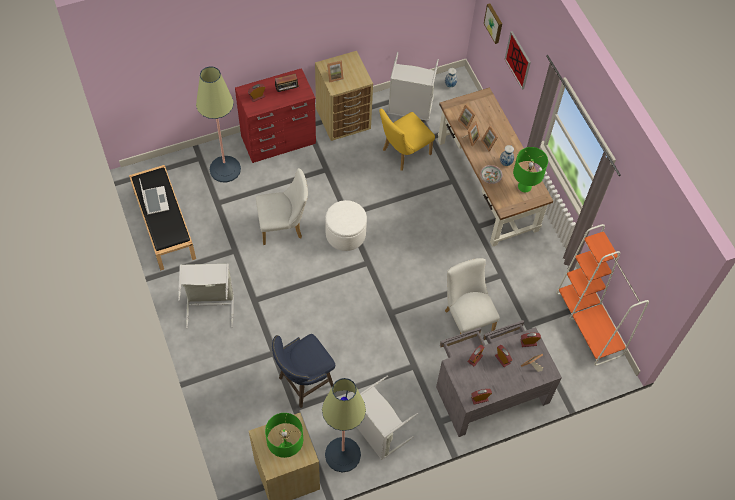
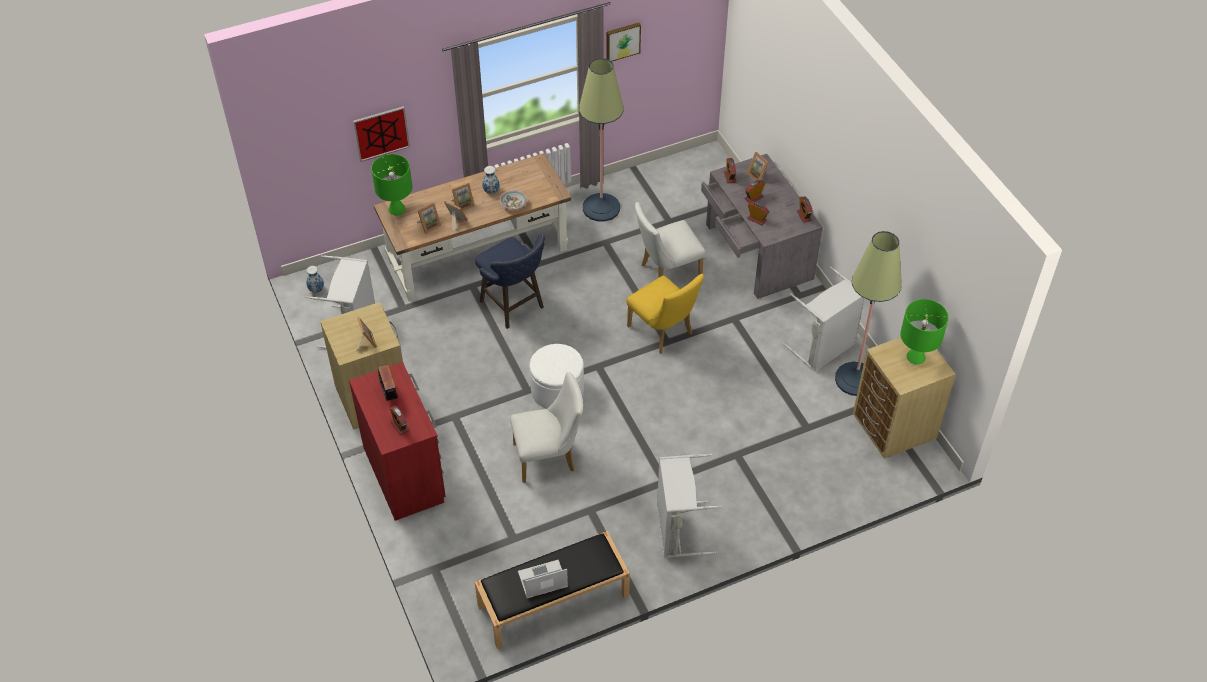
camera: 90 degrees left, 10 degrees down
(225, 169) = (455, 534): floor lamp -> floor lamp (601, 208)
(284, 226) = (549, 457): white chair -> white chair turned 90 degrees clockwise
(304, 383) = (773, 421): blue stool -> blue stool (513, 306)
(403, 153) = (429, 335): yellow chair -> yellow chair (663, 333)
(494, 23) = (314, 156): picture -> picture (622, 41)
(524, 187) = (526, 176): green table lamp -> green table lamp (397, 210)
(588, 325) = (662, 172): orange clothes rack -> none

